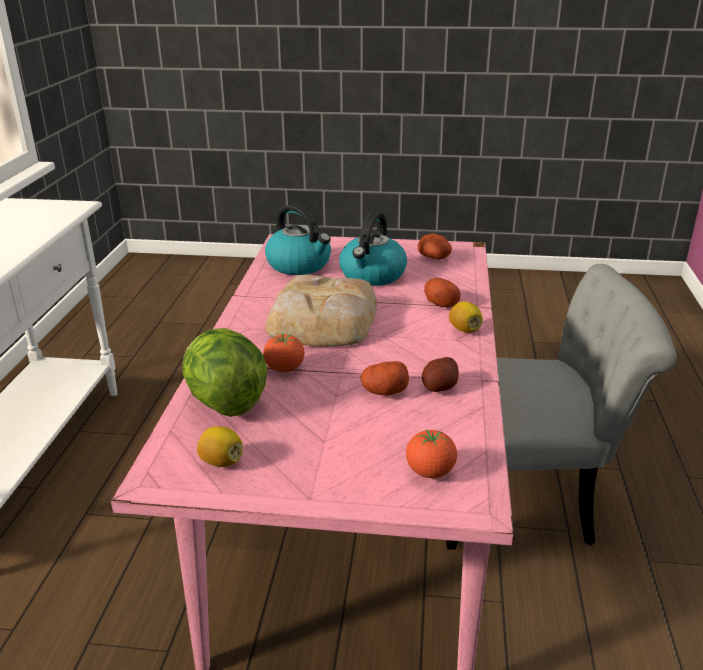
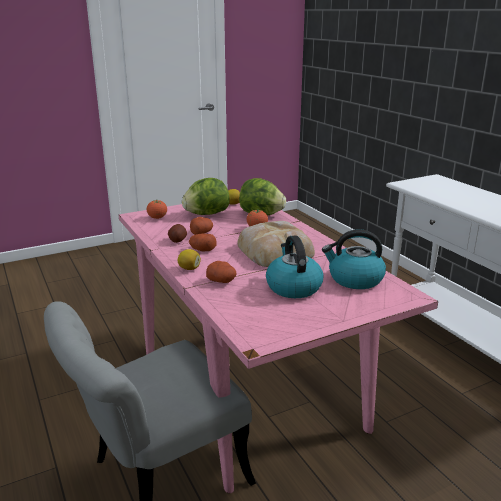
camera: 145 degrees right, 5 degrees down
(319, 444) = (206, 214): none -> lettuce
(435, 257) = (270, 320): potato -> potato (202, 250)

